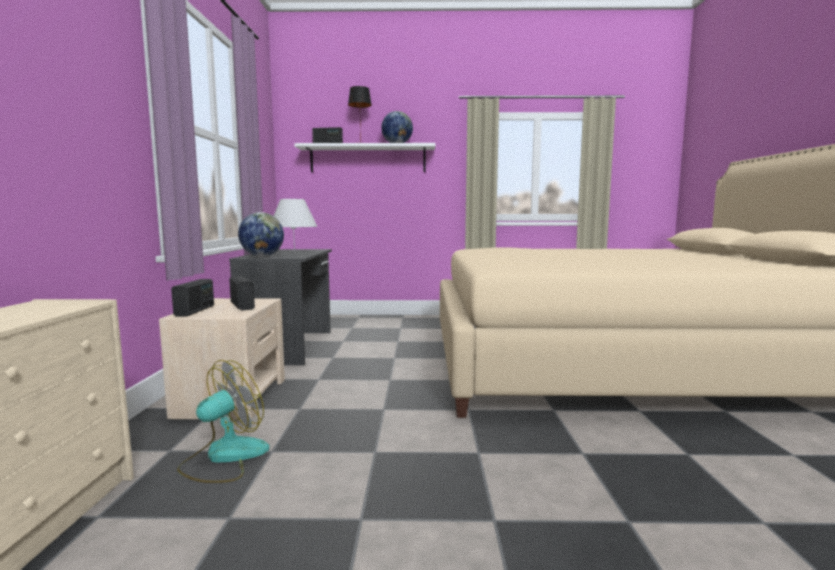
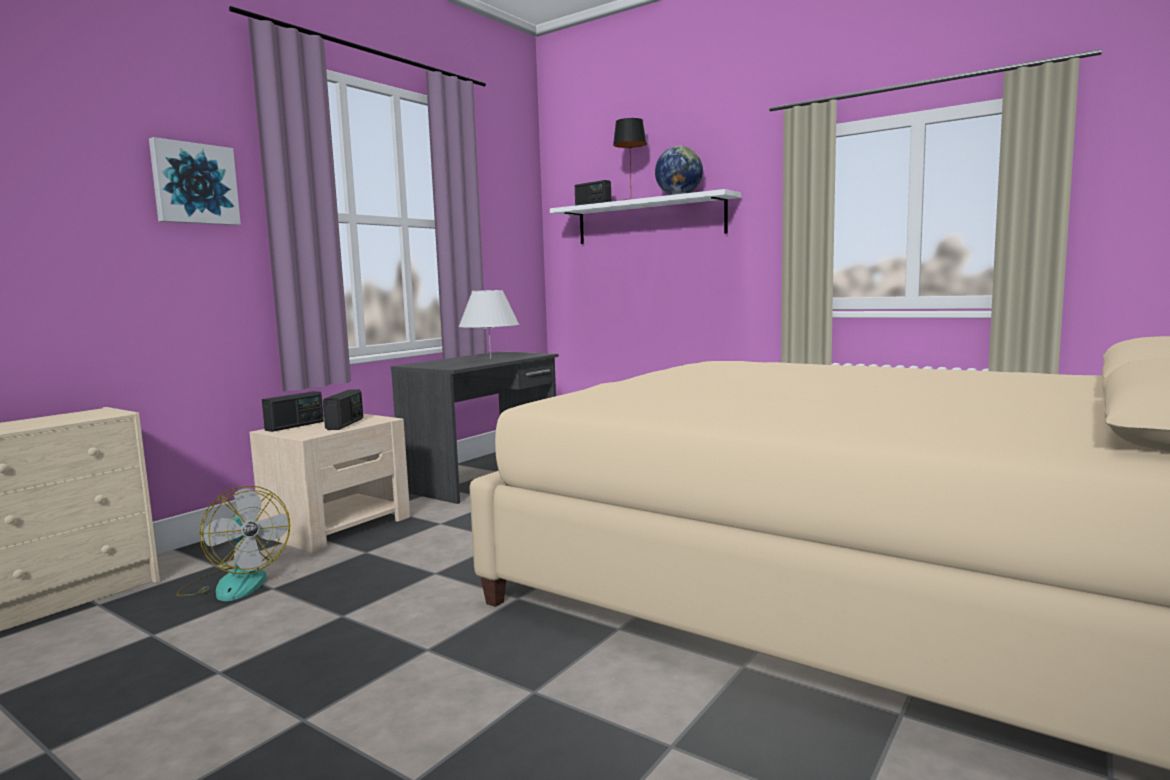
camera: 35 degrees right, 0 degrees up
(91, 66) = (194, 184): none -> picture
(224, 457) = (235, 583): fan -> fan turned 60 degrees clockwise
(262, 256) = (431, 364): globe -> none

